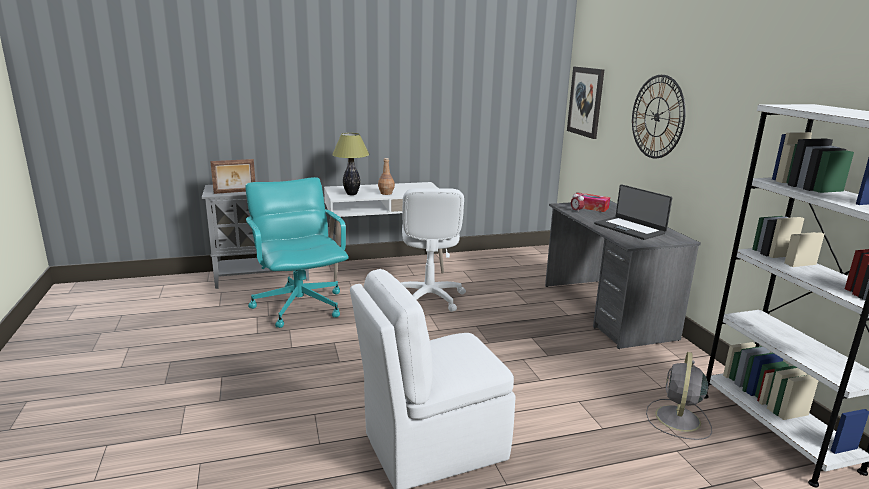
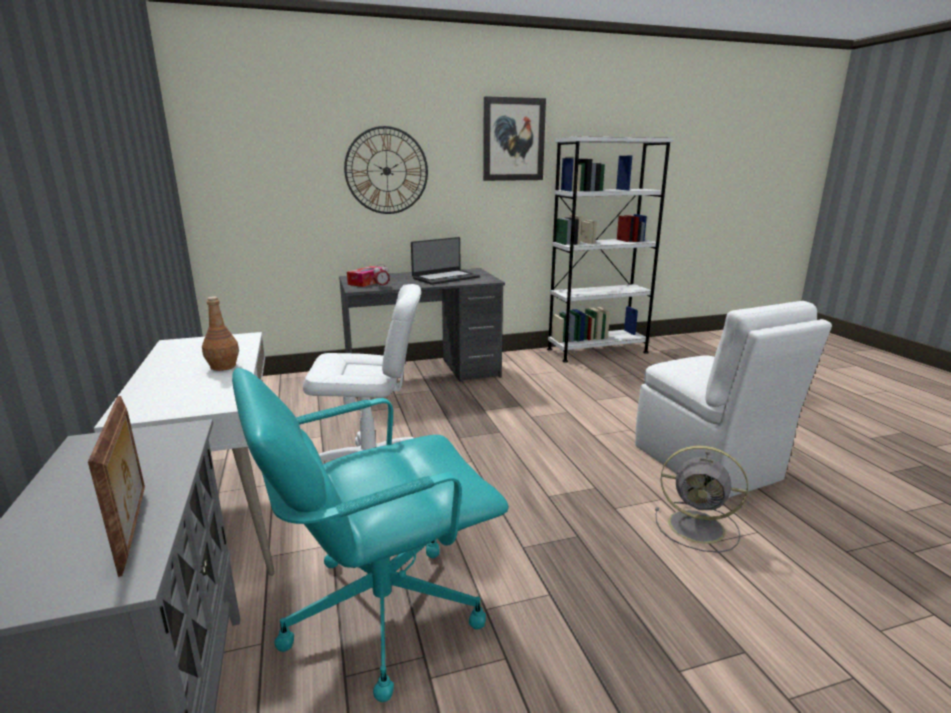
camera: 90 degrees left, 0 degrees up
(351, 194) = (206, 393): table lamp -> none
(585, 102) = (235, 171): picture -> picture (513, 139)
(677, 419) = (601, 372): grey fan -> grey fan (699, 527)

